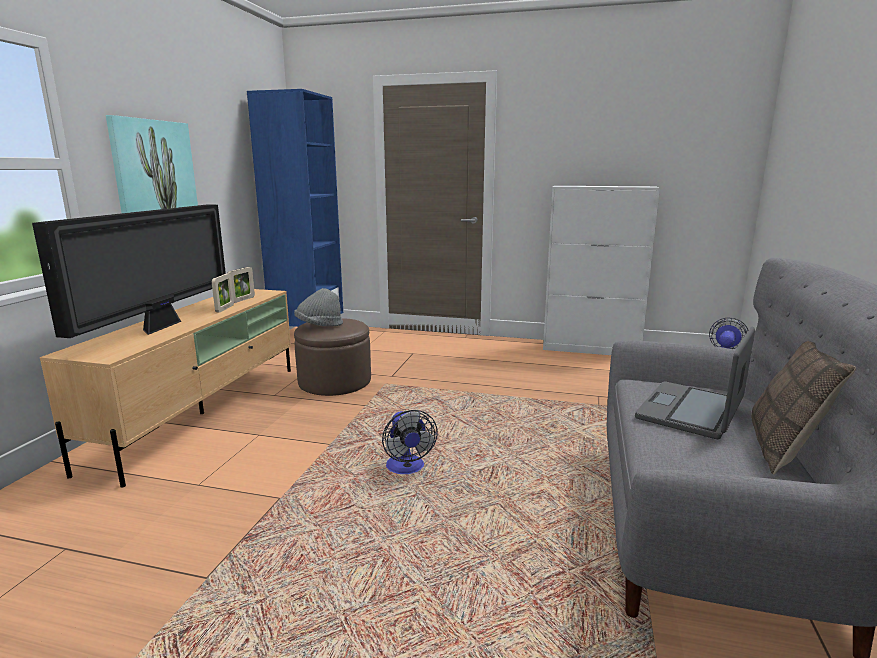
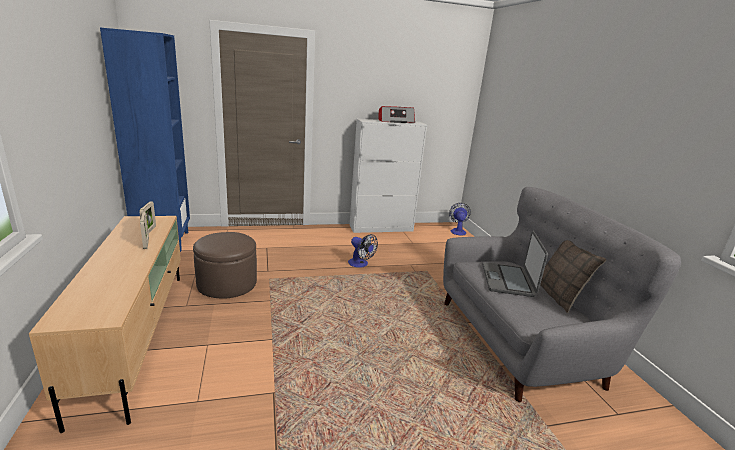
camera: 30 degrees left, 5 degrees up
(155, 173) = (53, 122): picture -> none
(161, 326) = (111, 273): television -> none
(319, 326) = (216, 243): grey hat -> none
(407, 469) = (341, 345): fan -> fan (360, 264)
(610, 186) = (395, 121): none -> radio

